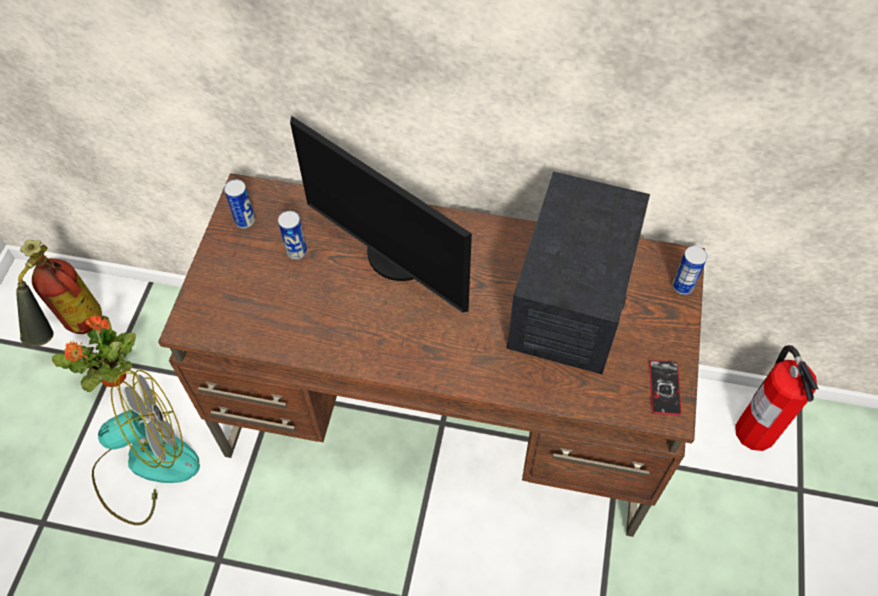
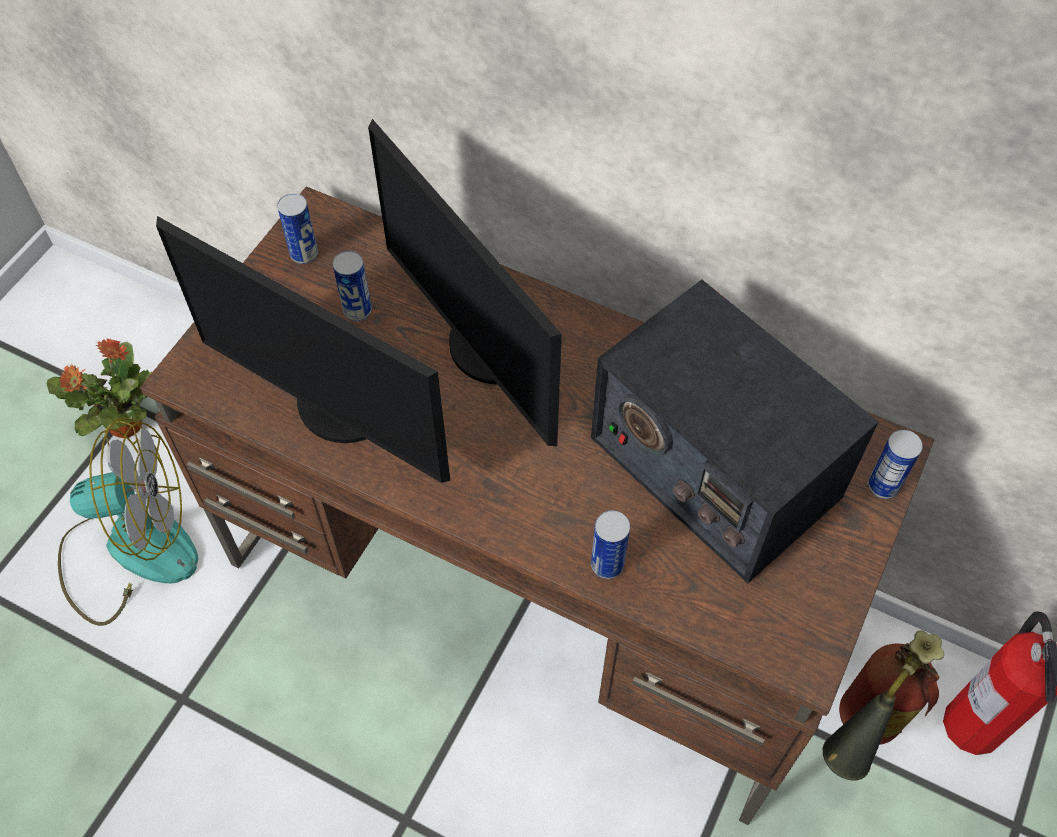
camera: 15 degrees right, 0 degrees up
(75, 333) = (95, 357): fire extinguisher -> fire extinguisher (854, 739)
(308, 321) = (342, 408): none -> monitor
(523, 382) = (607, 565): none -> can
(571, 300) = (713, 466): radio -> radio turned 105 degrees clockwise
(664, 388) = (809, 625): phone -> none

